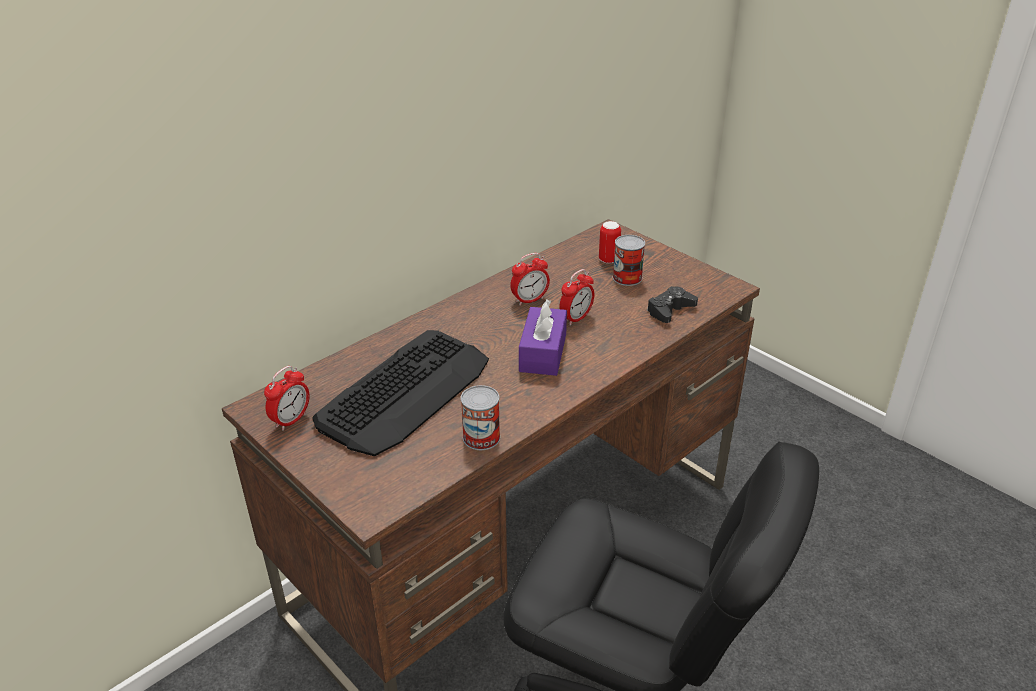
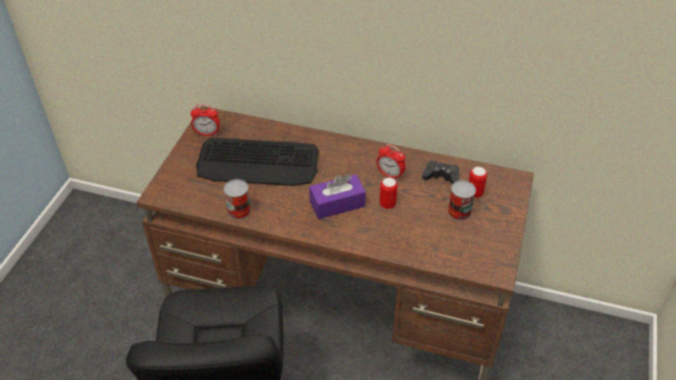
camera: 60 degrees right, 10 degrees up
(576, 318) = (387, 204): alarm clock -> can
(670, 310) = (437, 248): black game controller -> black game controller (441, 176)

